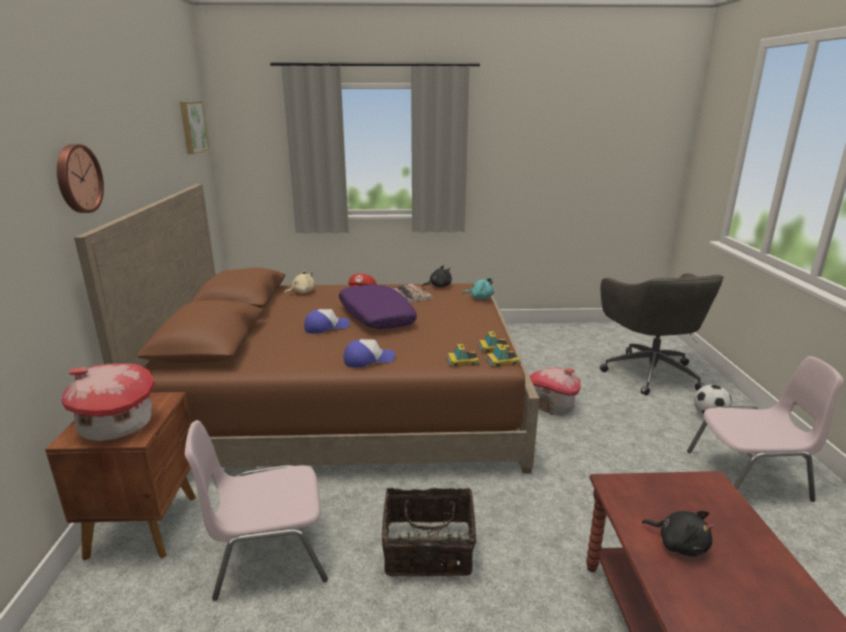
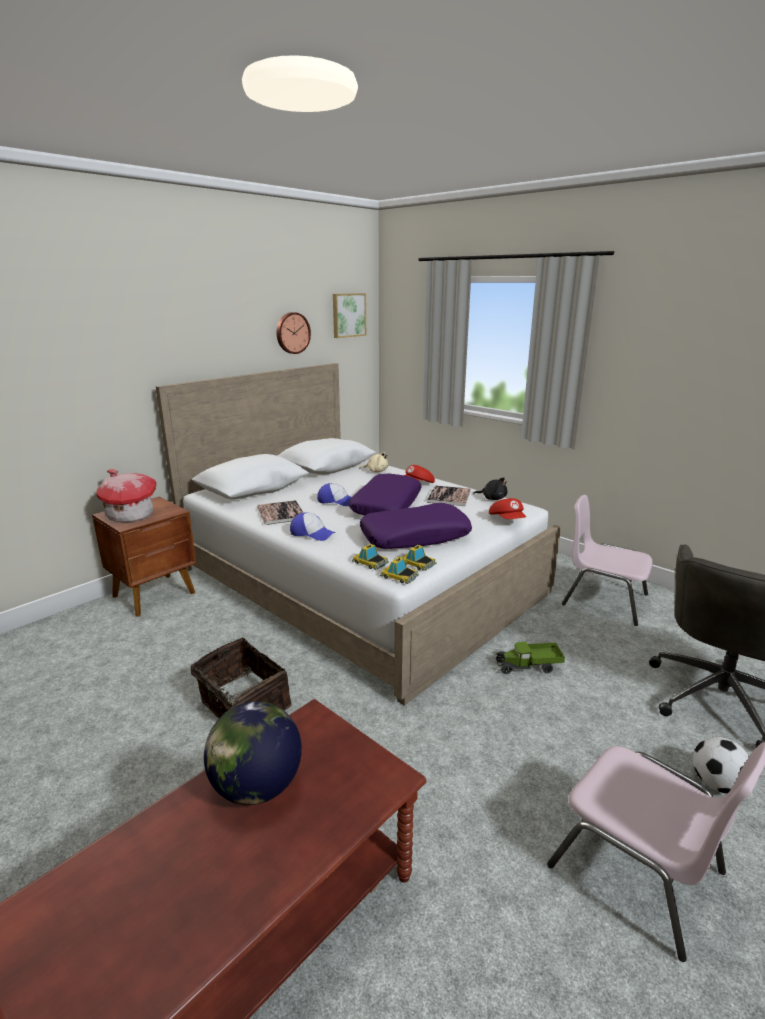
camera: 45 degrees right, 0 degrees up
(77, 179) = (176, 347): wall clock -> wall clock (292, 333)
(269, 553) = (175, 645): pink chair -> pink chair (603, 599)
(299, 355) = (281, 513): none -> book
(347, 404) = (361, 580): brown bed -> white bed
(449, 331) = (415, 536): none -> purple pillow
(480, 298) = (507, 520): turquoise plush toy -> red cap
(552, 405) = (528, 666): toy house -> toy truck
(679, 544) = (257, 787): black plush toy -> globe

